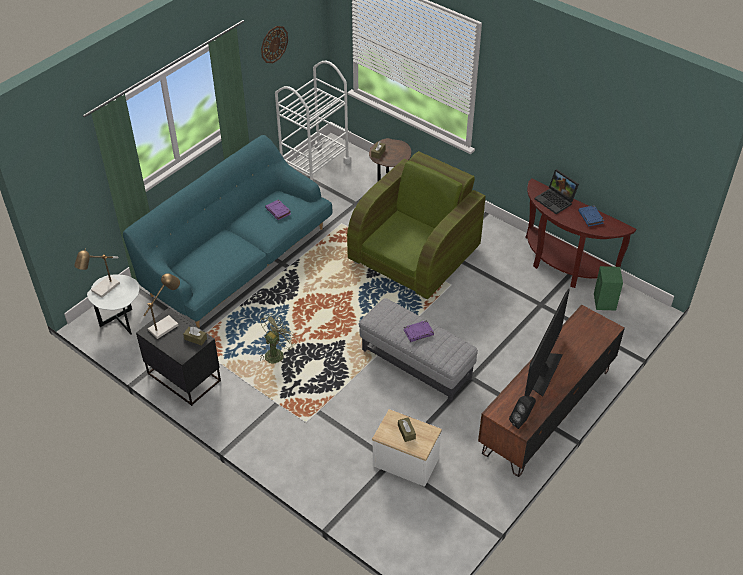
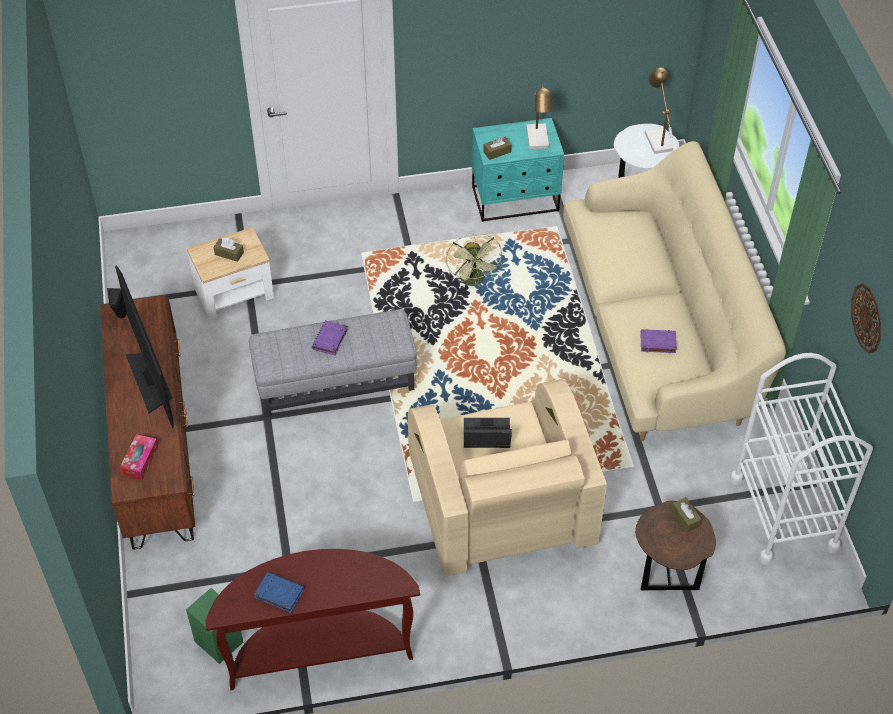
camera: 130 degrees right, 5 degrees up
(184, 377) = (516, 200): black nightstand -> turquoise nightstand
(237, 259) = (658, 328): turquoise sofa -> beige sofa
(415, 255) = (500, 503): green armchair -> beige armchair
(556, 200) = (349, 582): laptop -> laptop (485, 438)
(591, 335) = (140, 461): none -> tissue box

